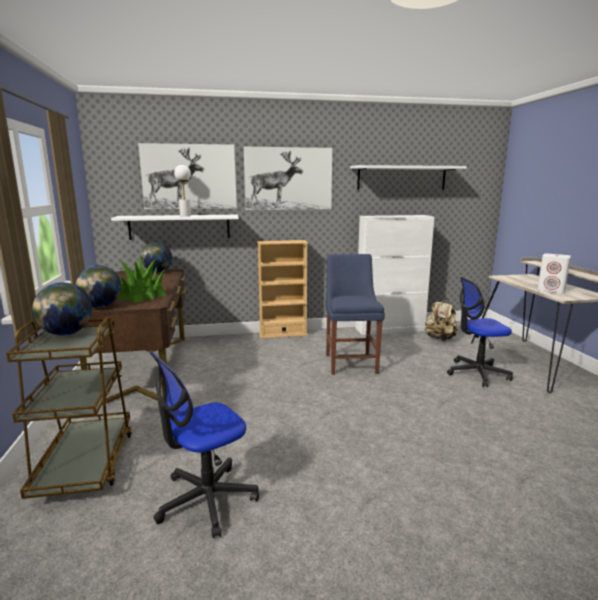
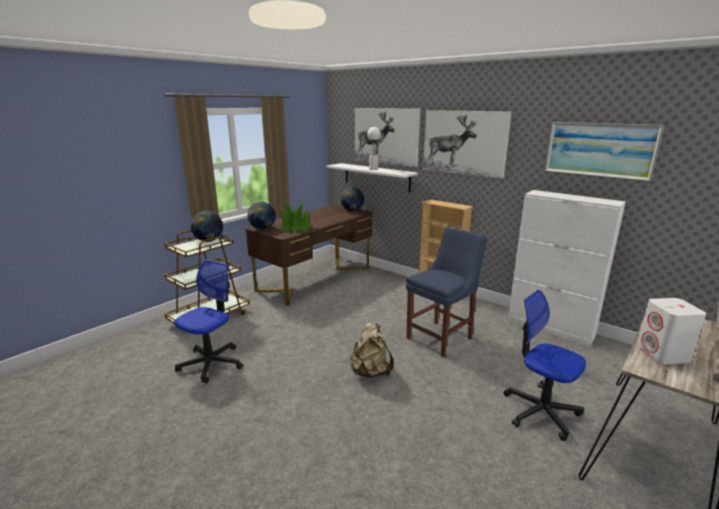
camera: 50 degrees right, 5 degrees up
(206, 499) = (211, 363): office chair -> office chair turned 105 degrees clockwise
(401, 178) = (599, 150): white shelf -> picture
(440, 339) = (586, 362): beige backpack -> beige backpack (370, 372)

